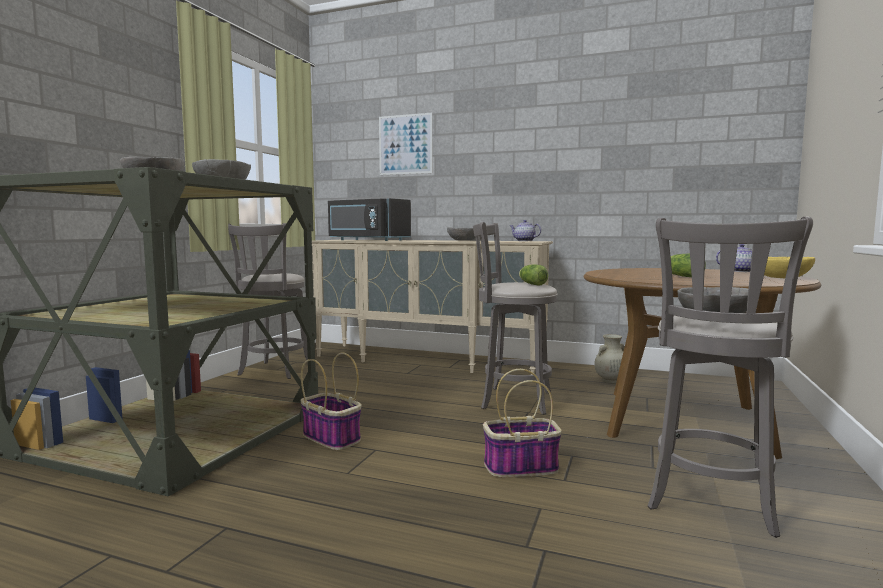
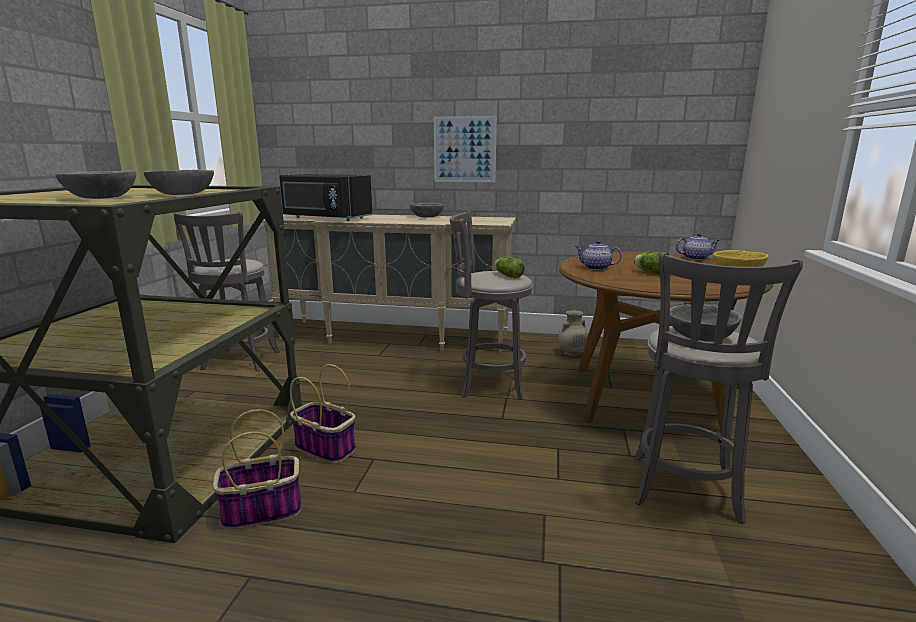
camera: 10 degrees left, 10 degrees up
(405, 144) = (359, 110): picture -> picture (464, 149)
(520, 467) = (515, 468): basket -> basket (261, 511)
(524, 241) = (488, 218): teapot -> teapot (595, 268)

